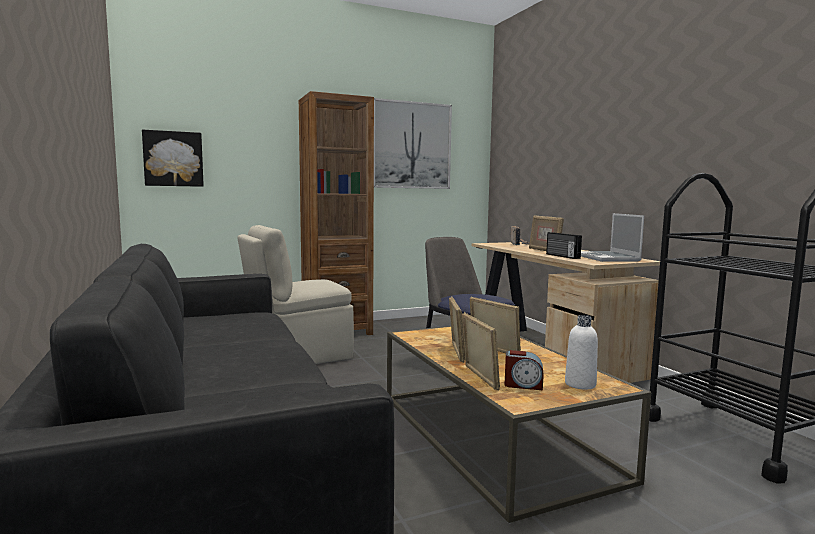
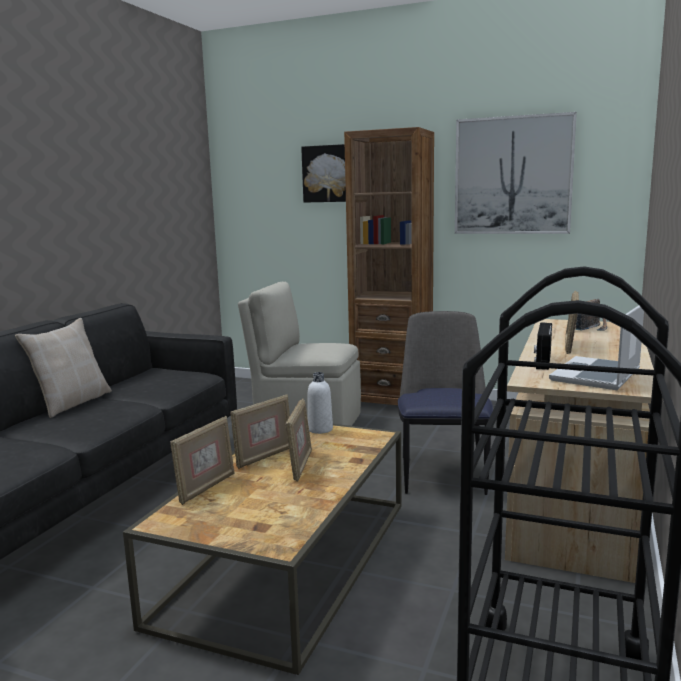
camera: 45 degrees right, 5 degrees up
(173, 159) = (254, 209): picture -> picture (329, 173)
(188, 354) = (72, 403): none -> beige pillow
(523, 385) = (214, 508): alarm clock -> none
(580, 384) = (258, 529): white bottle -> white bottle (320, 429)

